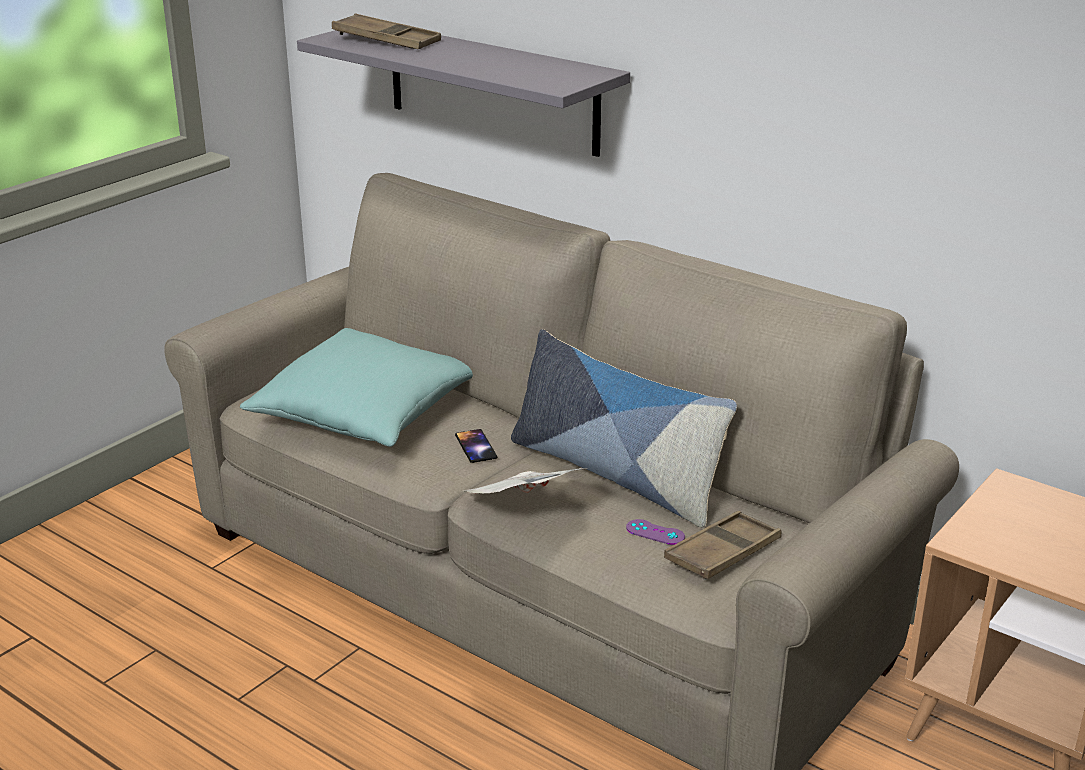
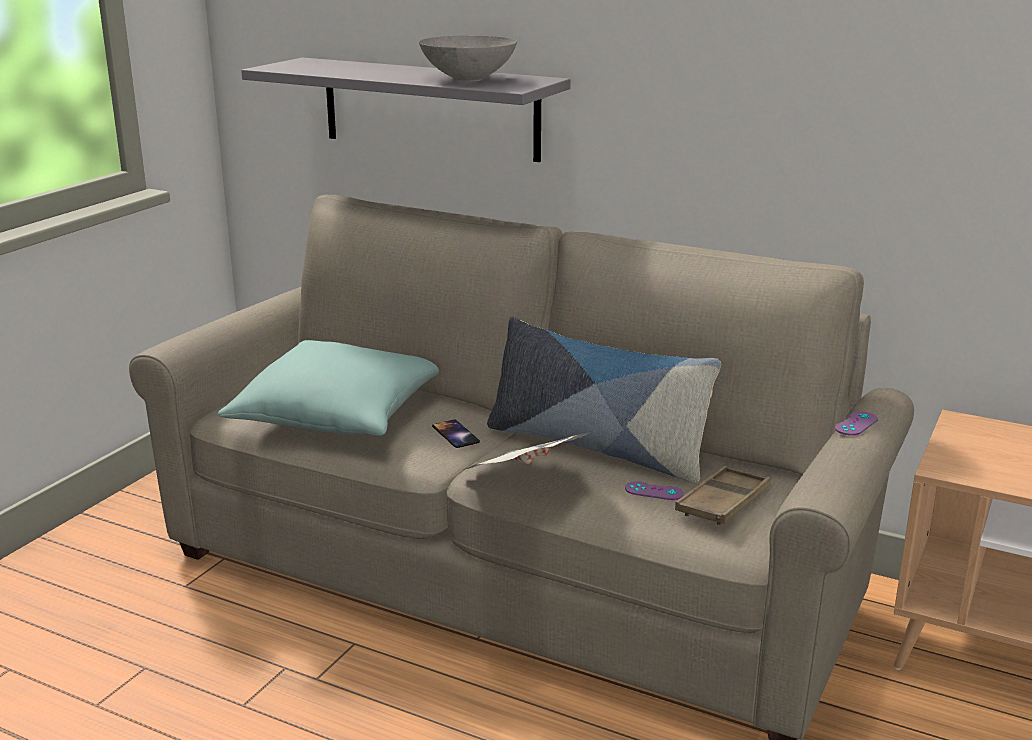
camera: 10 degrees left, 5 degrees down
(386, 40) = (328, 67): brown tray -> none
(520, 68) = (468, 79): none -> grey bowl
(870, 485) = (856, 424): none -> purple game controller

